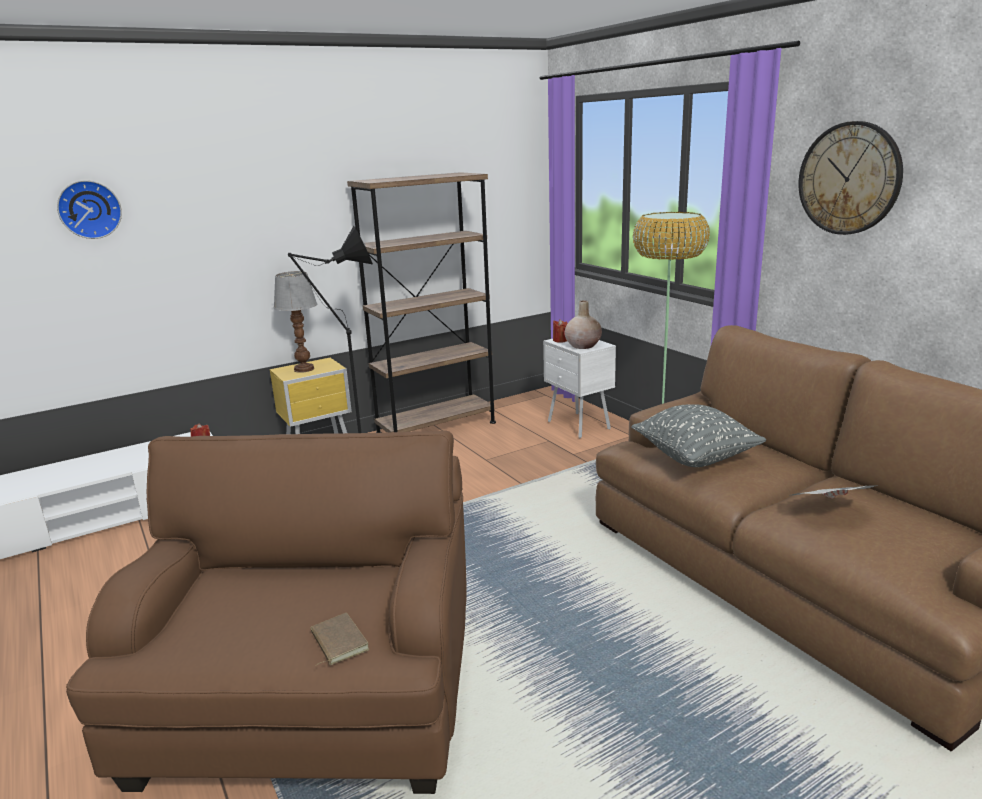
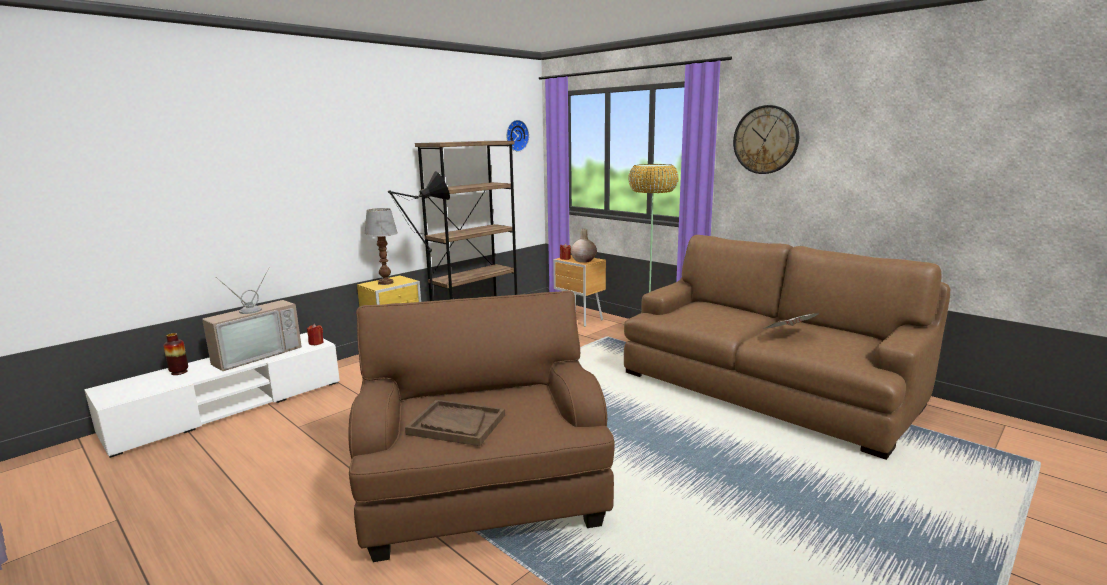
camera: 15 degrees left, 5 degrees down
(34, 477) = (179, 372): none -> vase
(89, 209) = (228, 156): wall clock -> wall clock (516, 135)
(128, 458) = (256, 354): none -> television
(235, 626) = (456, 425): none -> brown tray
(337, 642) = (536, 424): brown book -> none
(578, 426) = (580, 320): white nightstand -> brown nightstand
(695, 457) = (694, 316): grey pillow -> none

